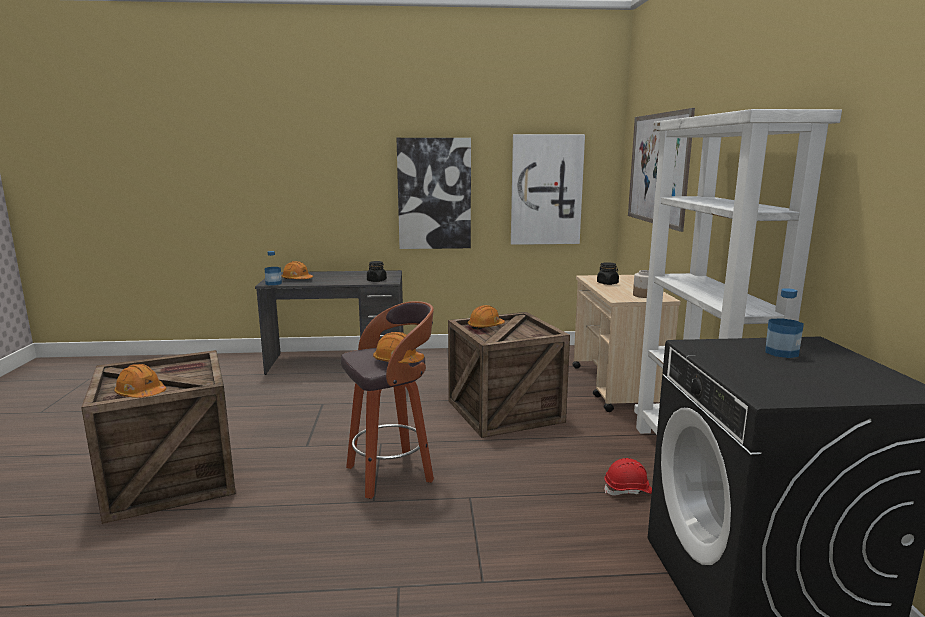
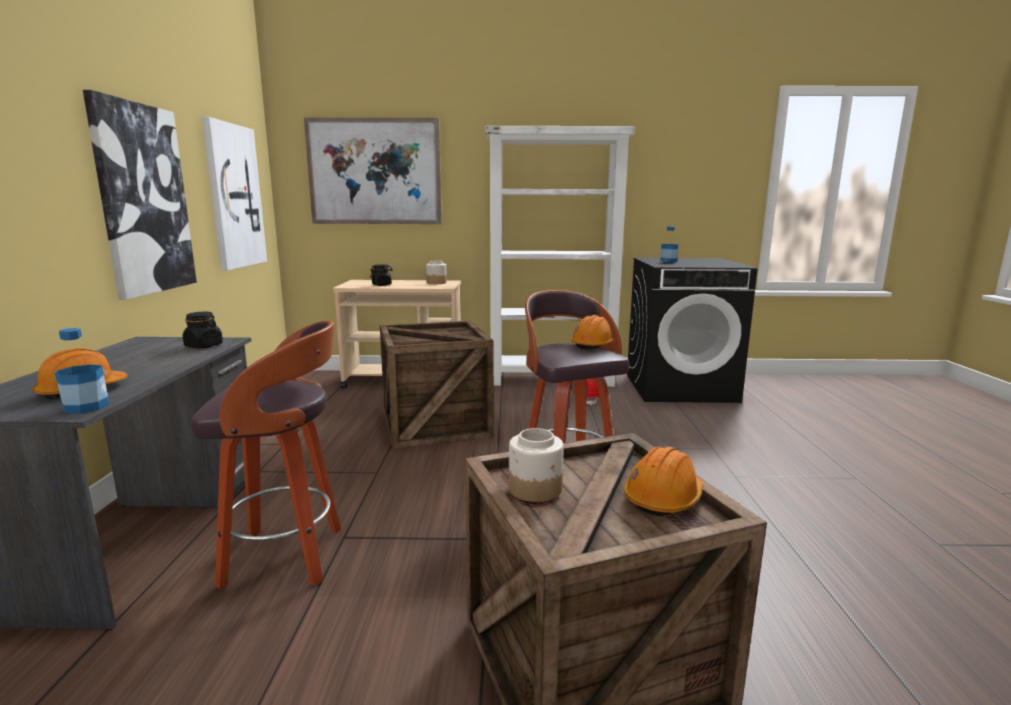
camera: 85 degrees left, 0 degrees up
(178, 368) = (536, 489): none -> jar
(306, 394) = (287, 557): none -> stool
(485, 326) = (410, 342): orange hard hat -> none

